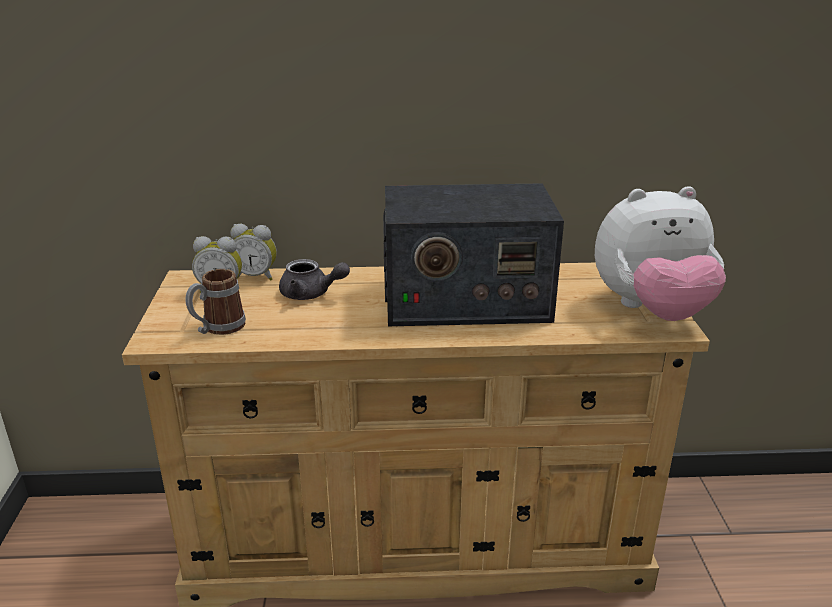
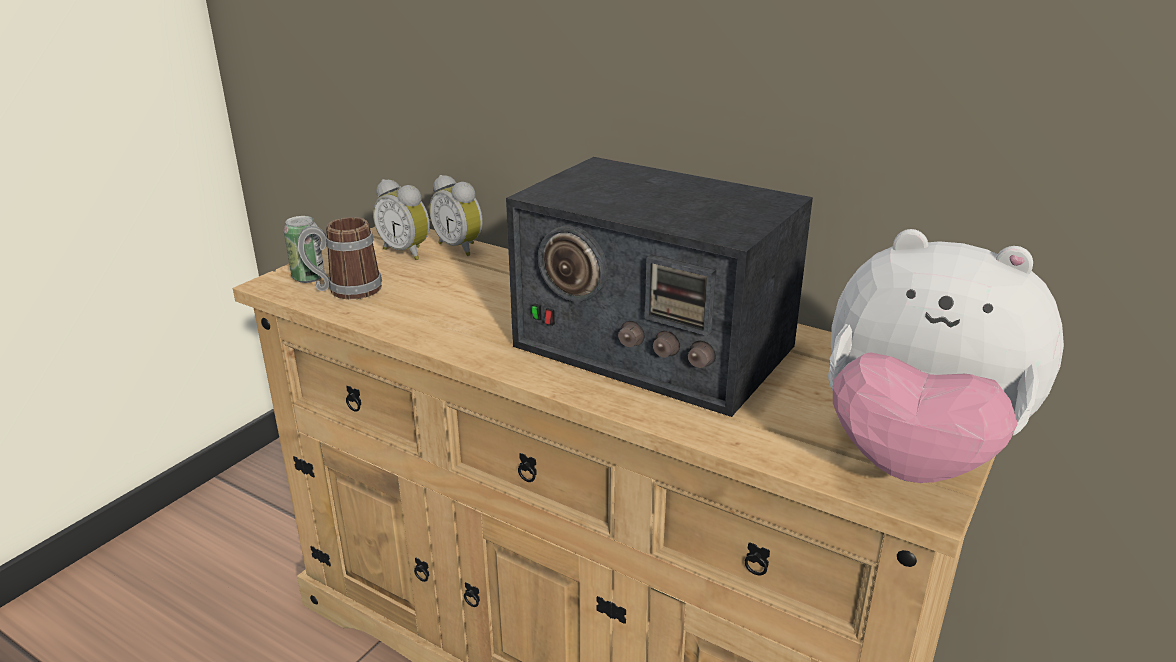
camera: 35 degrees right, 0 degrees up
(174, 328) = (308, 277): none -> can
(311, 294) = (485, 283): grey teapot -> none

